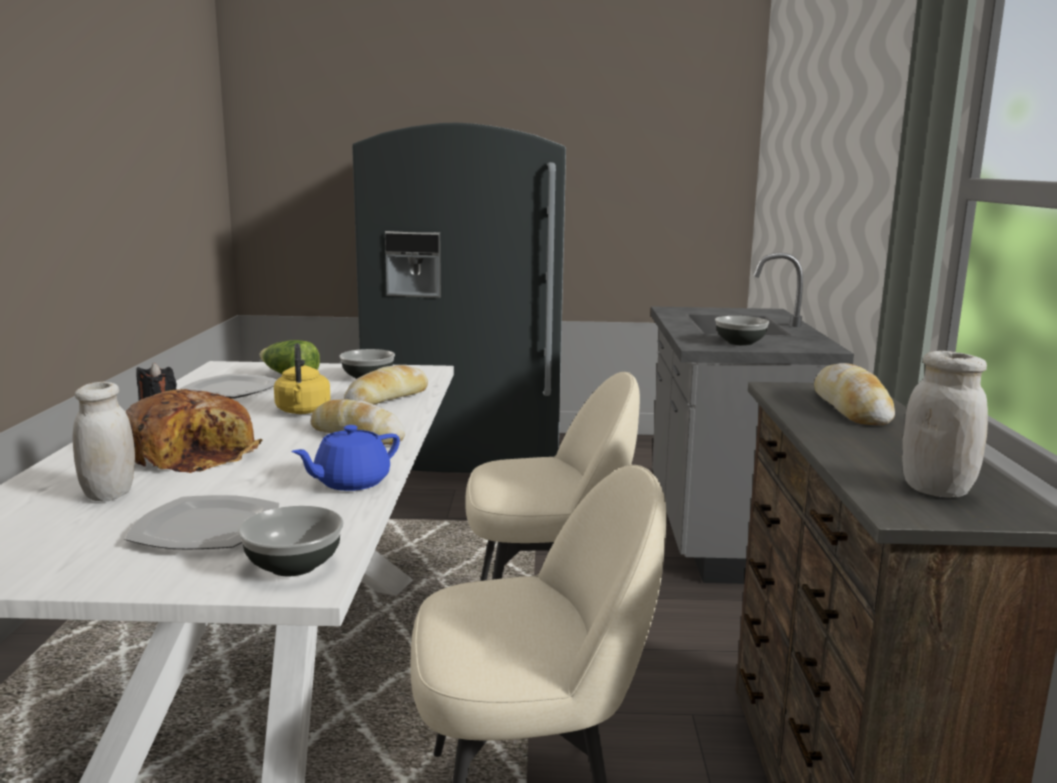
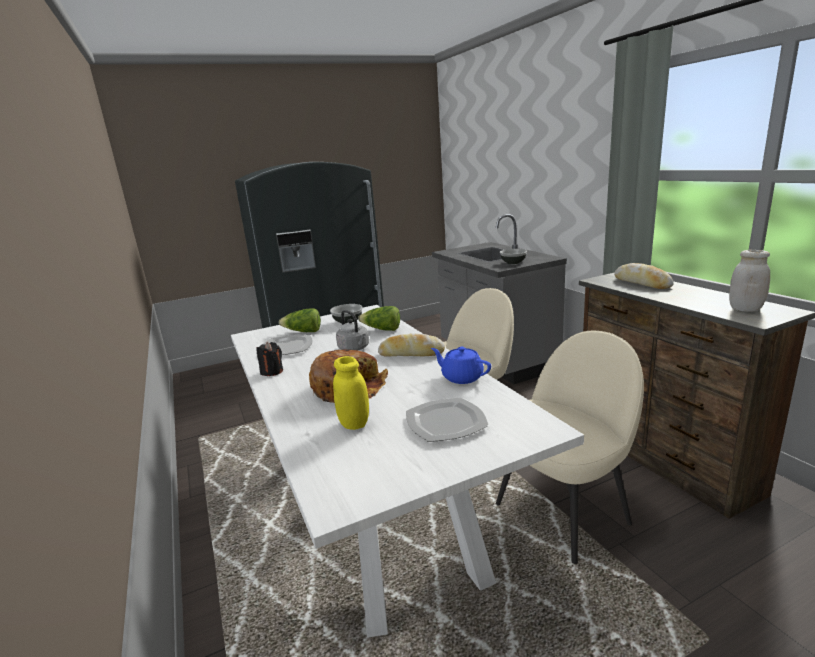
camera: 25 degrees left, 5 degrees up
(109, 494) = (354, 423): white jar -> yellow jar
(293, 566) = (526, 424): bowl -> none
(303, 411) = (355, 349): yellow kettle -> grey kettle
(350, 482) = (461, 377): blue teapot -> blue teapot turned 105 degrees clockwise
(387, 397) = (382, 329): bread -> lettuce

